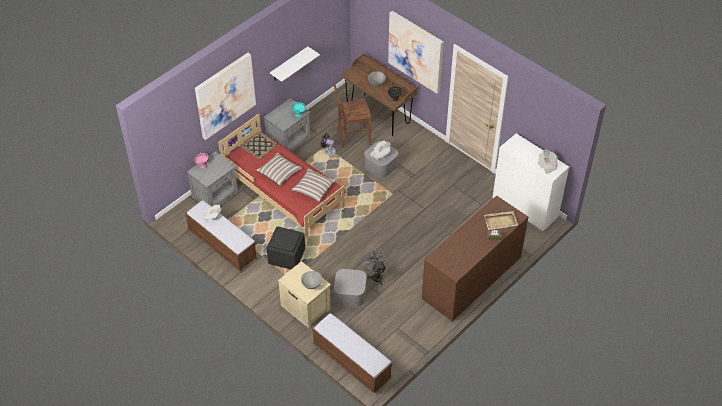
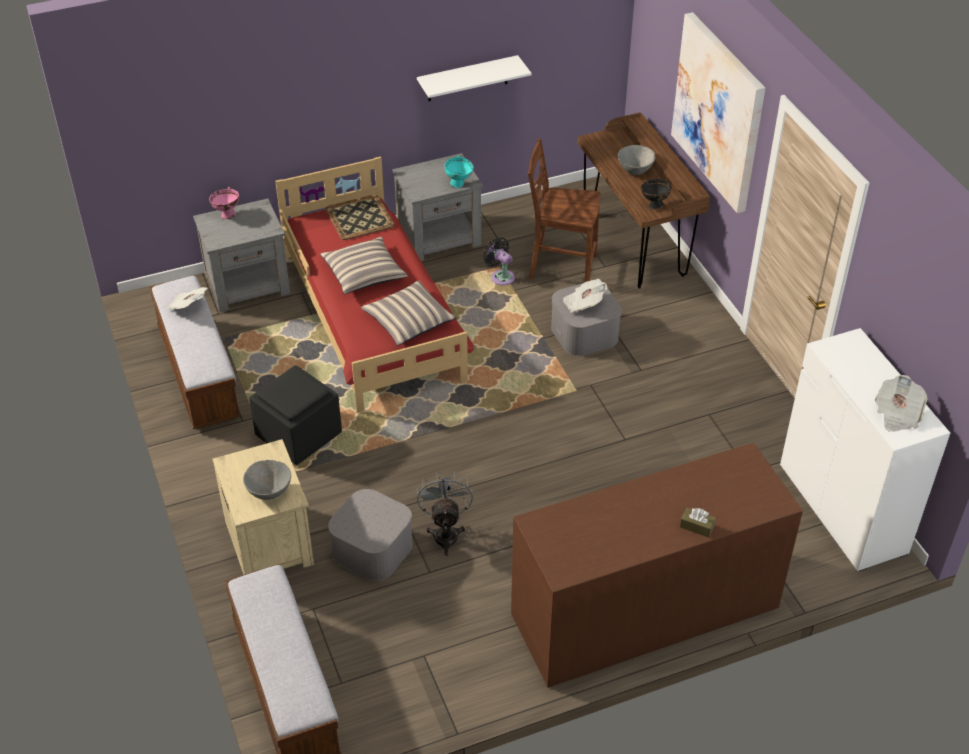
camera: 25 degrees right, 5 degrees down
(225, 95) = (299, 84): picture -> none
(501, 221) = (732, 499): beige tray -> none

